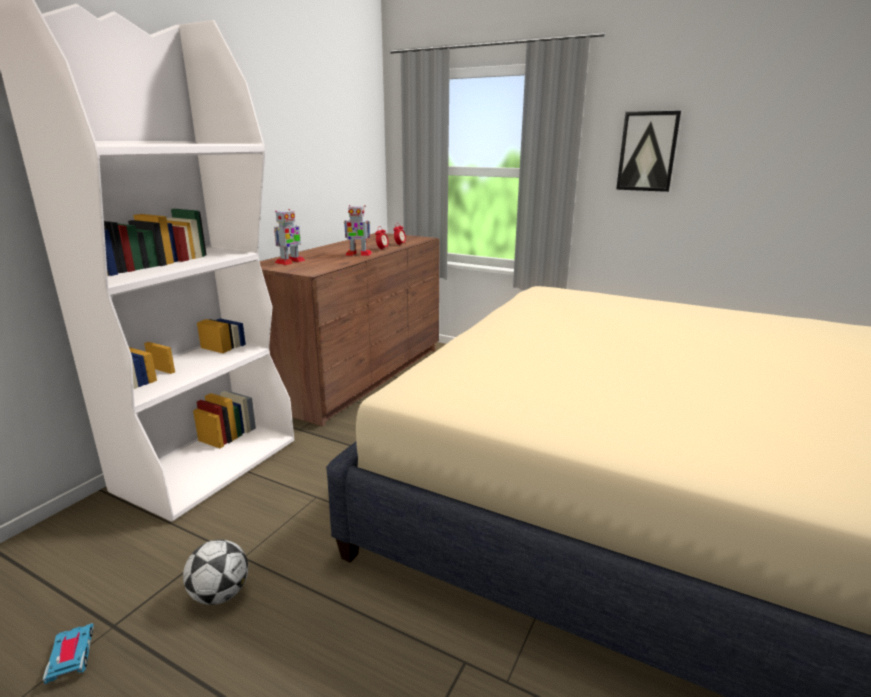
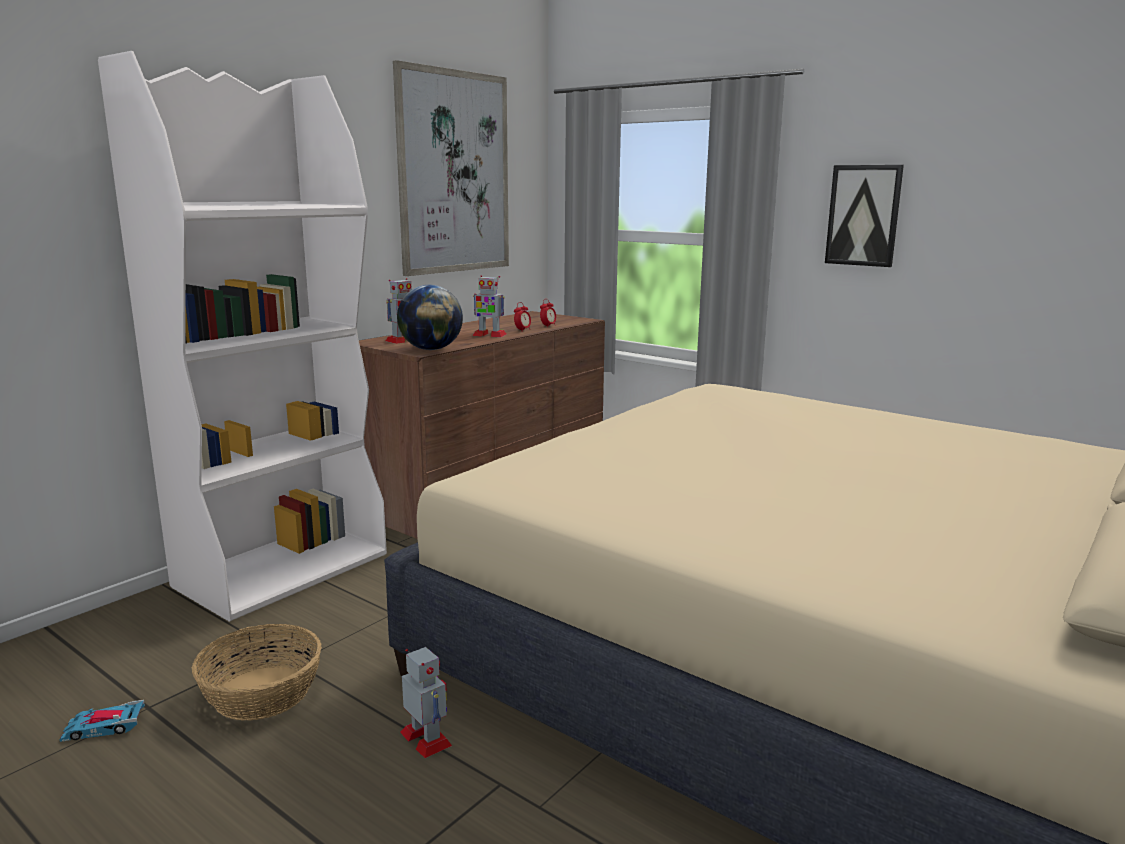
camera: 10 degrees right, 5 degrees down
(71, 655) = (103, 727): toy car -> toy car turned 90 degrees counterclockwise
(220, 594) = (261, 693): football -> basket
(317, 119) = (454, 173): none -> picture
(318, 269) = (431, 349): none -> globe
(385, 623) = (426, 739): none -> toy robot

